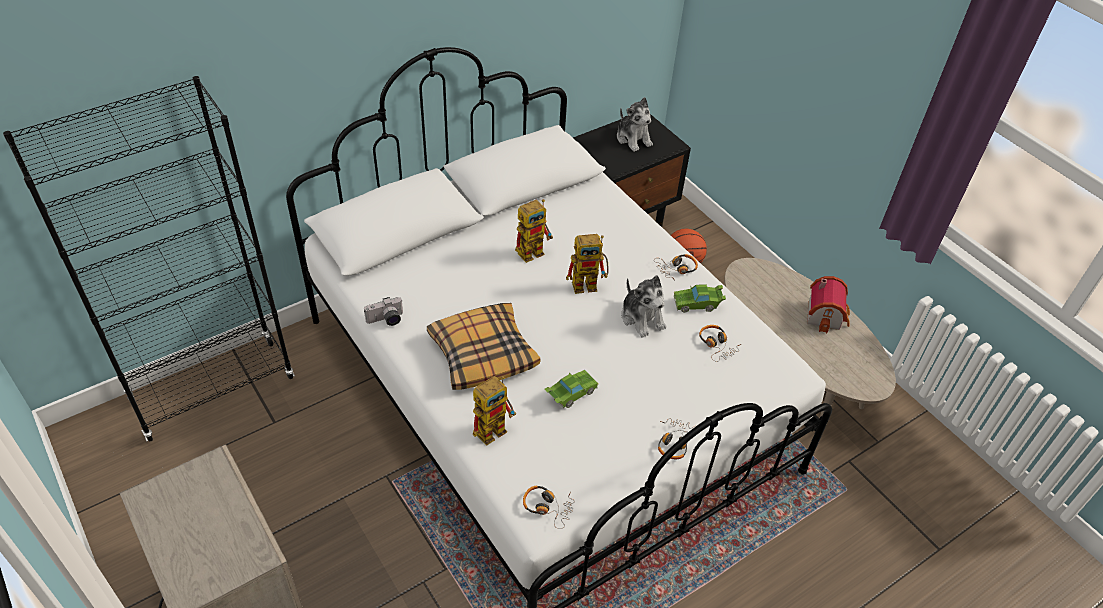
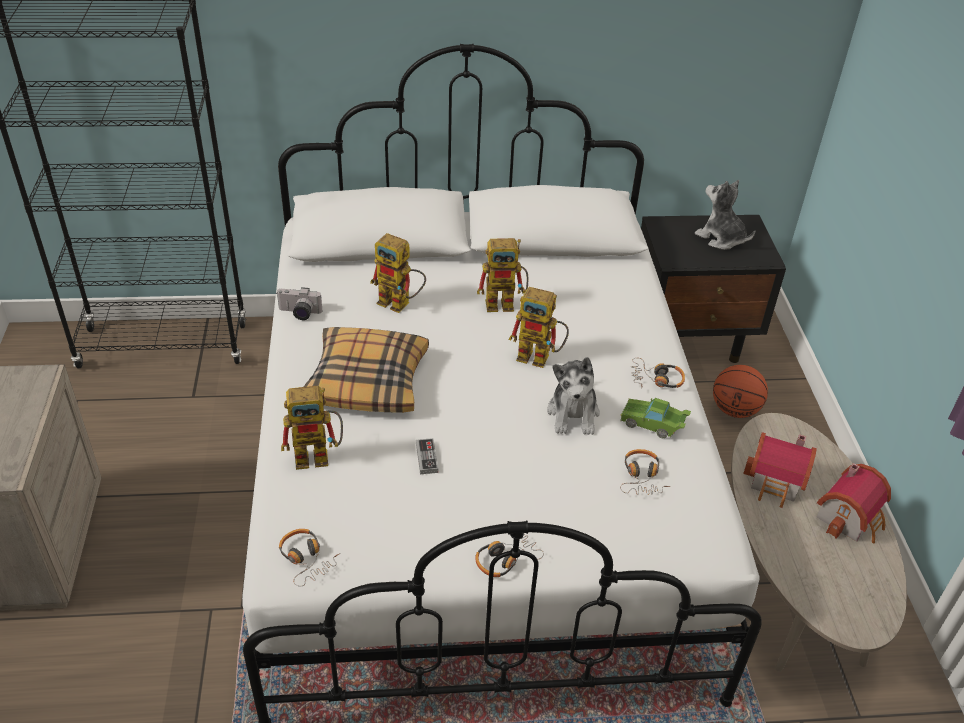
camera: 30 degrees right, 5 degrees down
(457, 281) = (400, 304): none -> toy robot
(570, 394) = (426, 458): green toy car -> game controller
(633, 139) = (720, 238): plush toy -> plush toy turned 135 degrees clockwise
(770, 310) = (777, 483): none -> toy house

